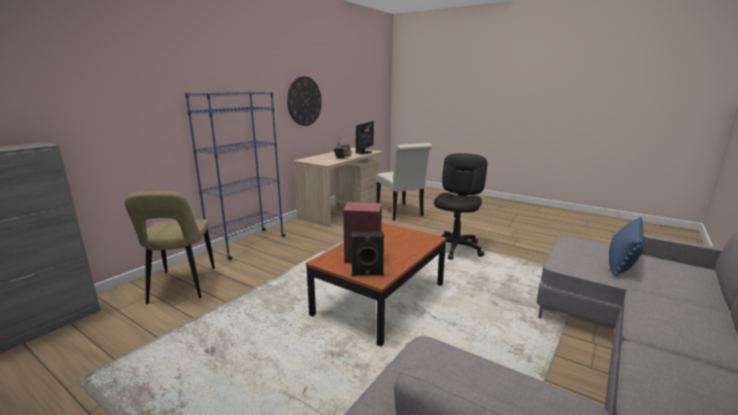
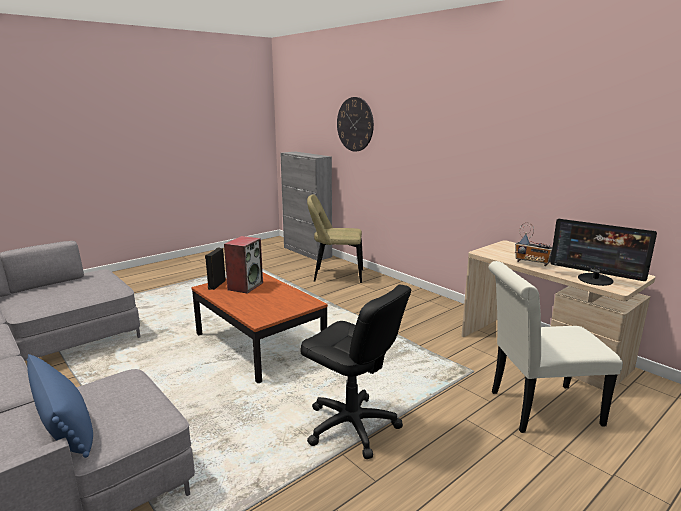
camera: 105 degrees right, 0 degrees up
(247, 244) = (412, 293): blue bookcase -> none
(304, 101) = (550, 164): wall clock -> wall clock (355, 124)

